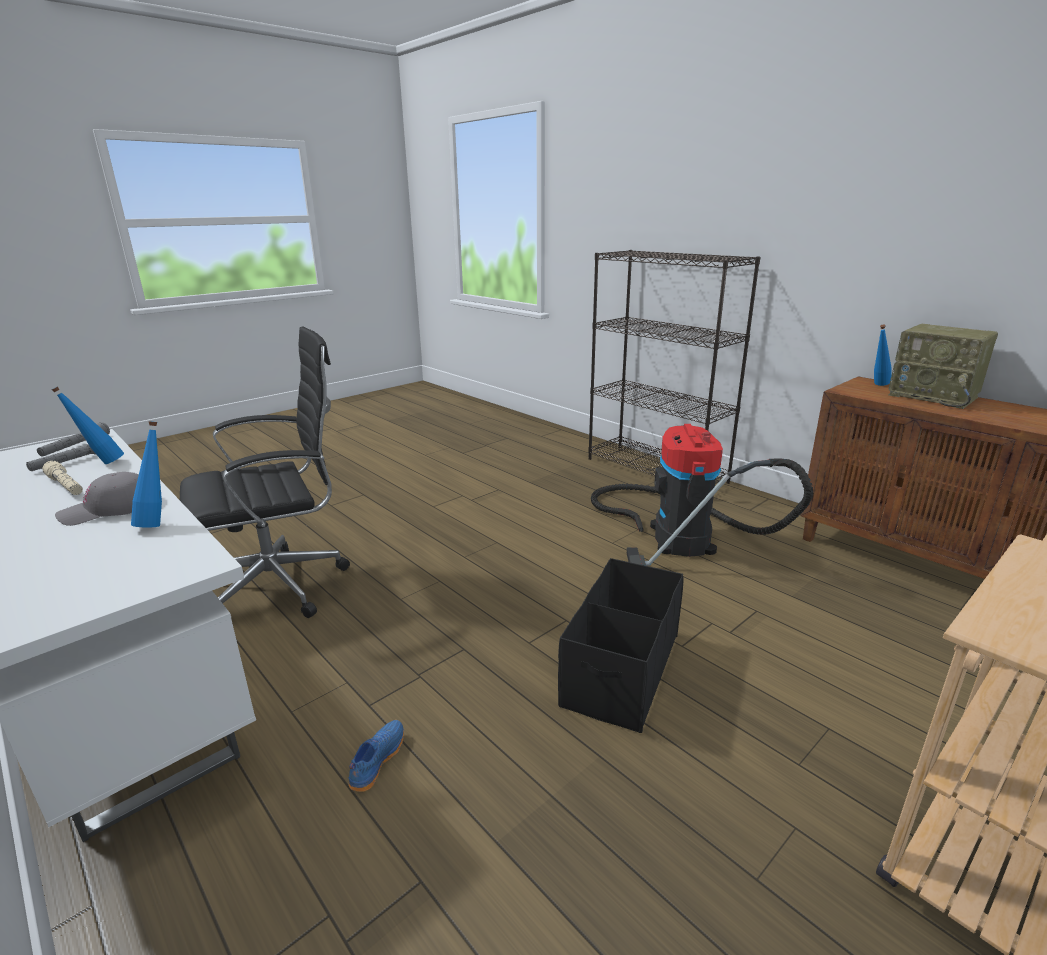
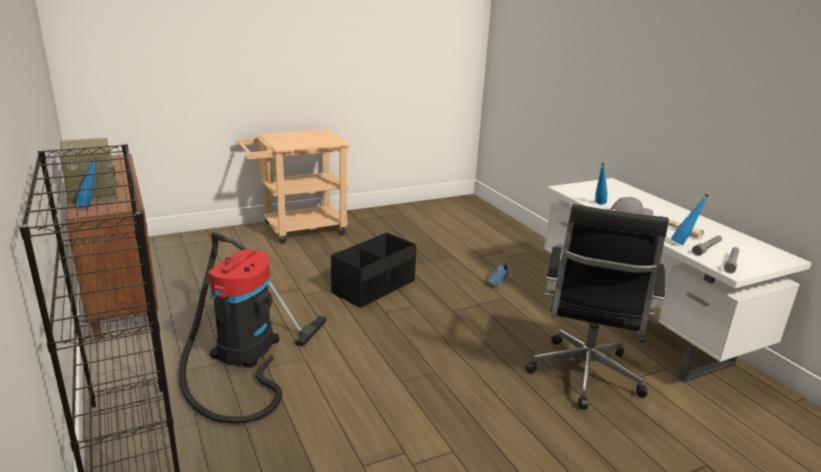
camera: 165 degrees left, 0 degrees up
(283, 585) = (584, 377): black office chair -> black office chair turned 60 degrees counterclockwise

